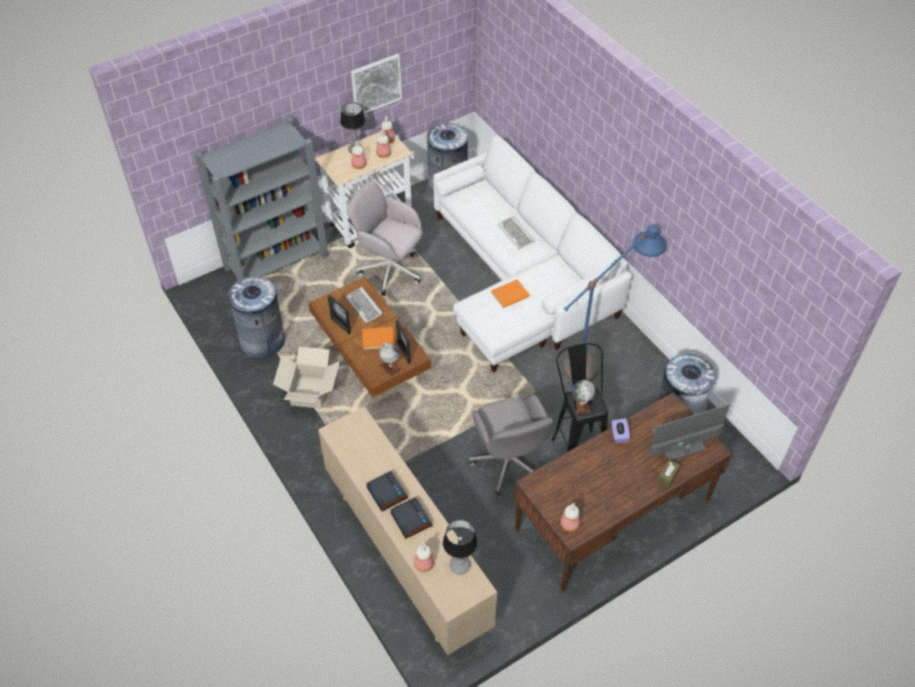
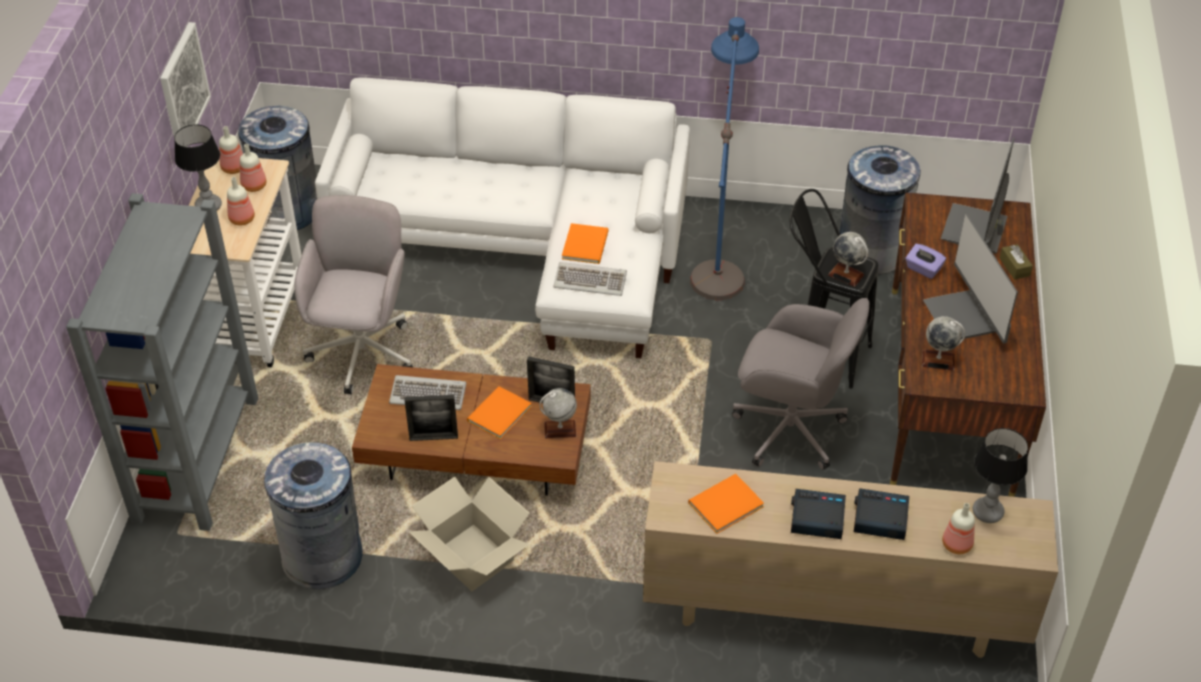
camera: 50 degrees left, 5 degrees down
(361, 450) = (723, 504): none -> orange book
(390, 271) = (363, 353): grey office chair -> grey office chair turned 120 degrees clockwise
(516, 234) = (495, 181): keyboard -> keyboard (590, 281)
(555, 482) = (938, 360): none -> globe
(570, 525) = (1009, 384): bottle -> none
(602, 474) = (964, 316): none -> monitor

